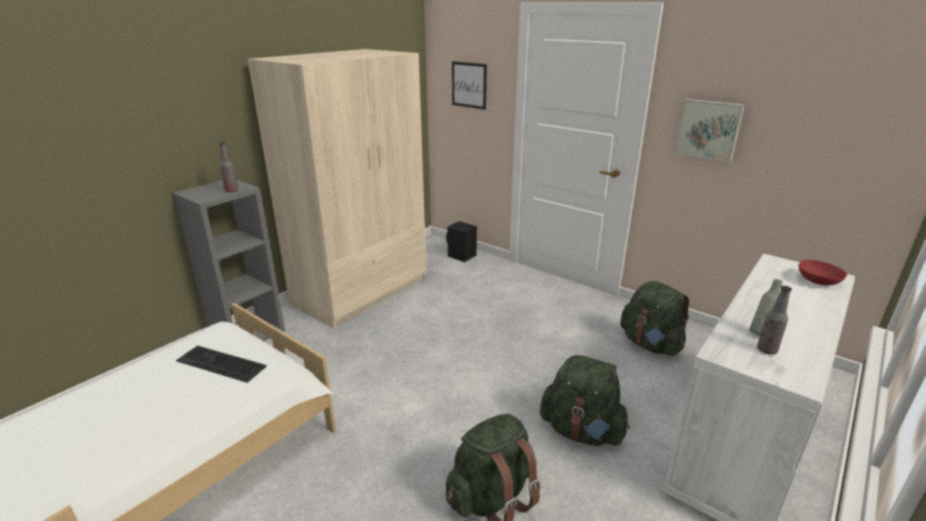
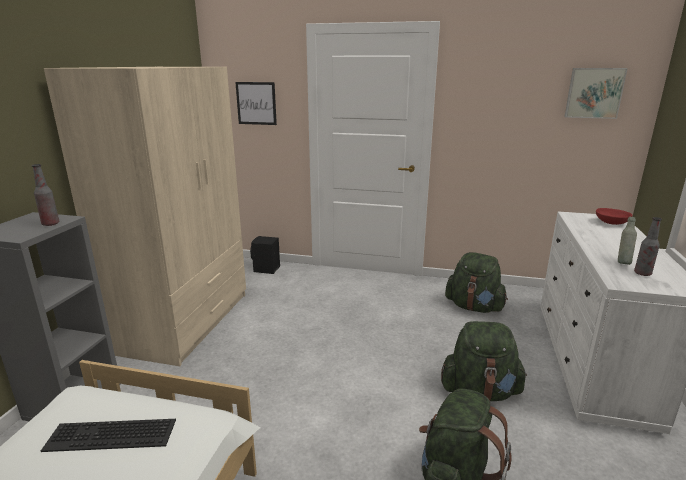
camera: 25 degrees left, 5 degrees down
(708, 129) = (487, 122): picture -> picture (594, 93)

